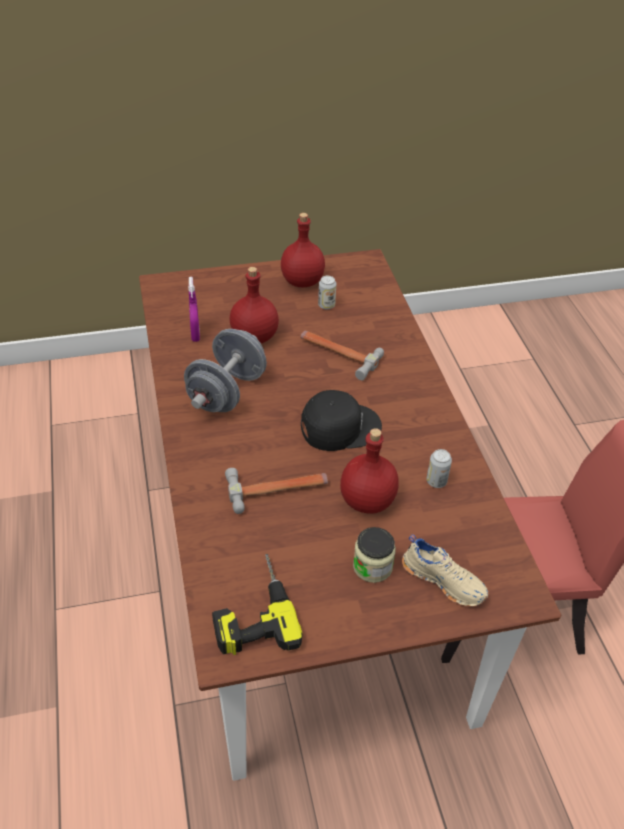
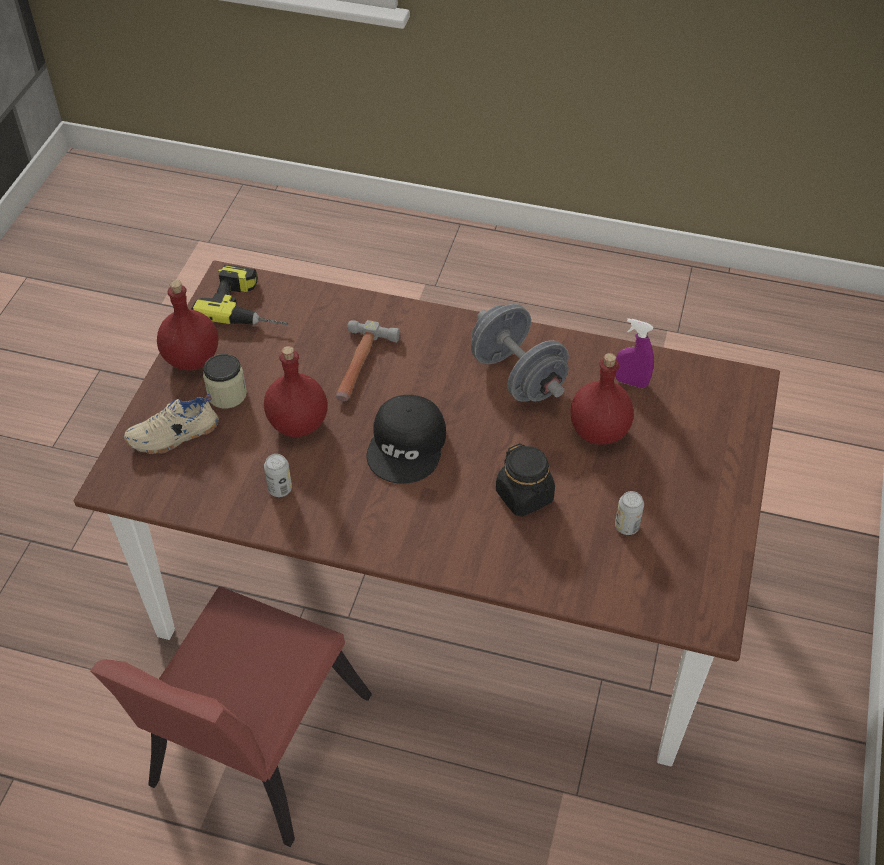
camera: 120 degrees right, 5 degrees up
(301, 281) = (693, 522): red bottle -> red bottle (192, 358)
(338, 354) = (524, 496): hammer -> black jar

